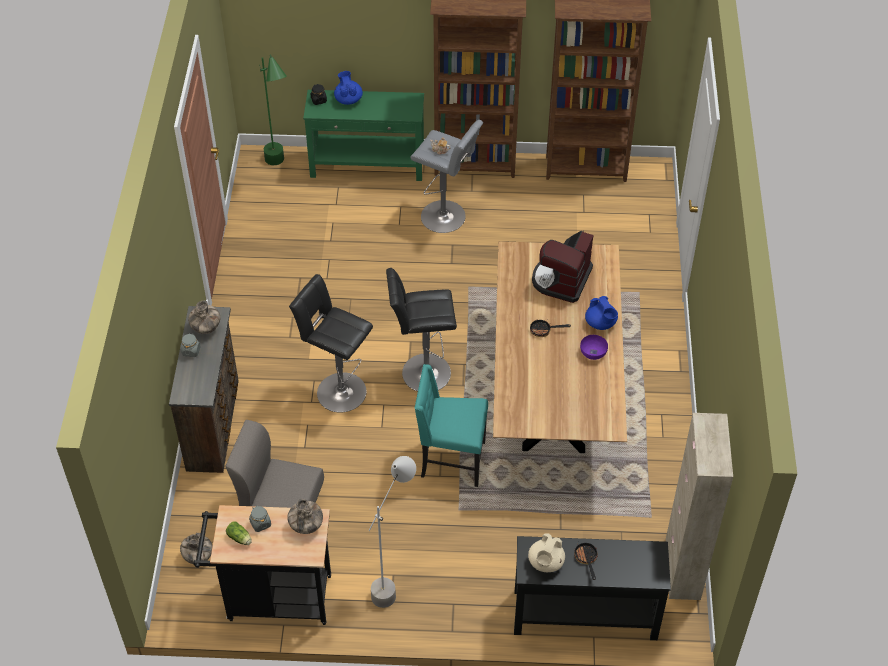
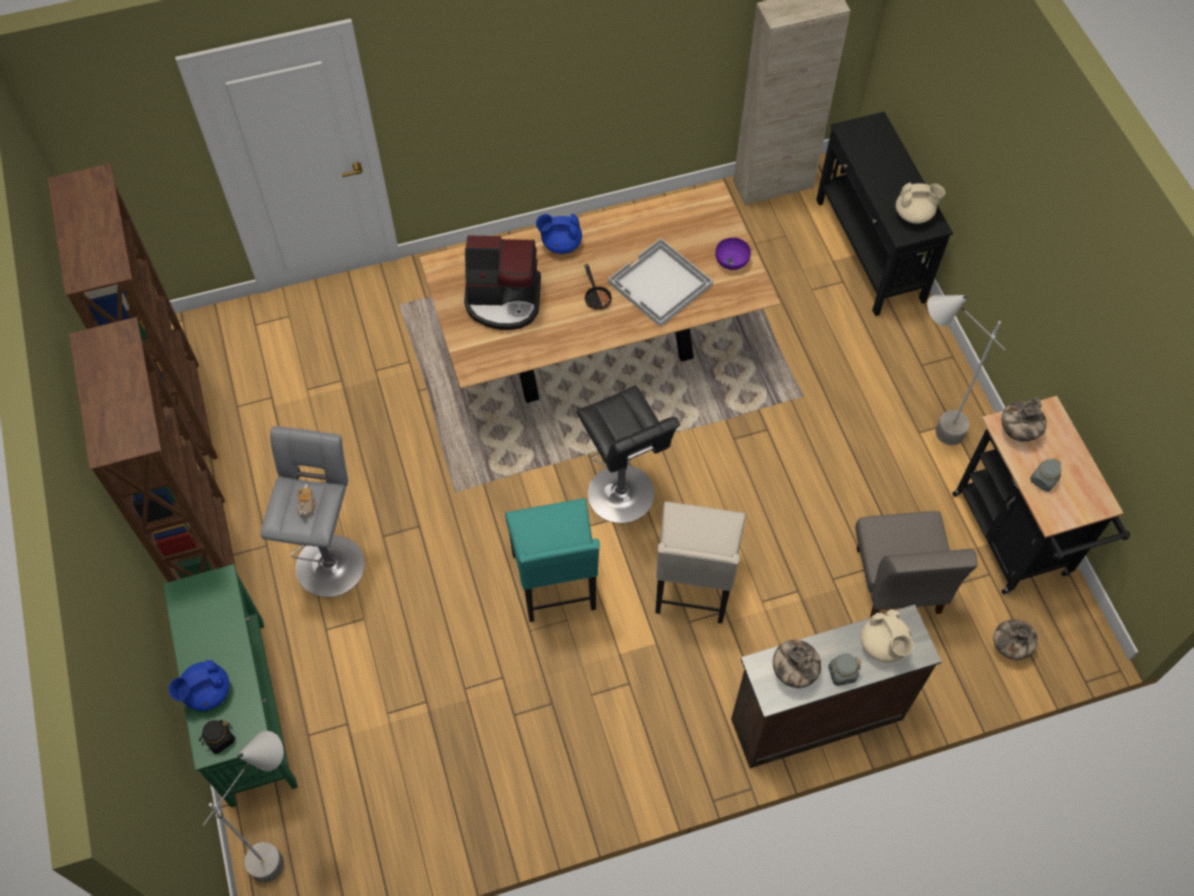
camera: 110 degrees left, 10 degrees up
(196, 378) = (883, 645): none -> beige teapot
(240, 538) = (1075, 493): lettuce -> none
(280, 169) = (289, 843): green floor lamp -> grey floor lamp
(338, 391) = (693, 585): black stool -> beige chair
(451, 460) = (740, 424): turquoise chair -> turquoise chair (556, 583)
(539, 369) = (660, 285): none -> white tray
(586, 559) = (890, 183): frying pan -> none
(592, 353) = (610, 240): purple bowl -> purple bowl (732, 261)
(601, 323) = (560, 243): blue teapot -> blue teapot turned 135 degrees counterclockwise

